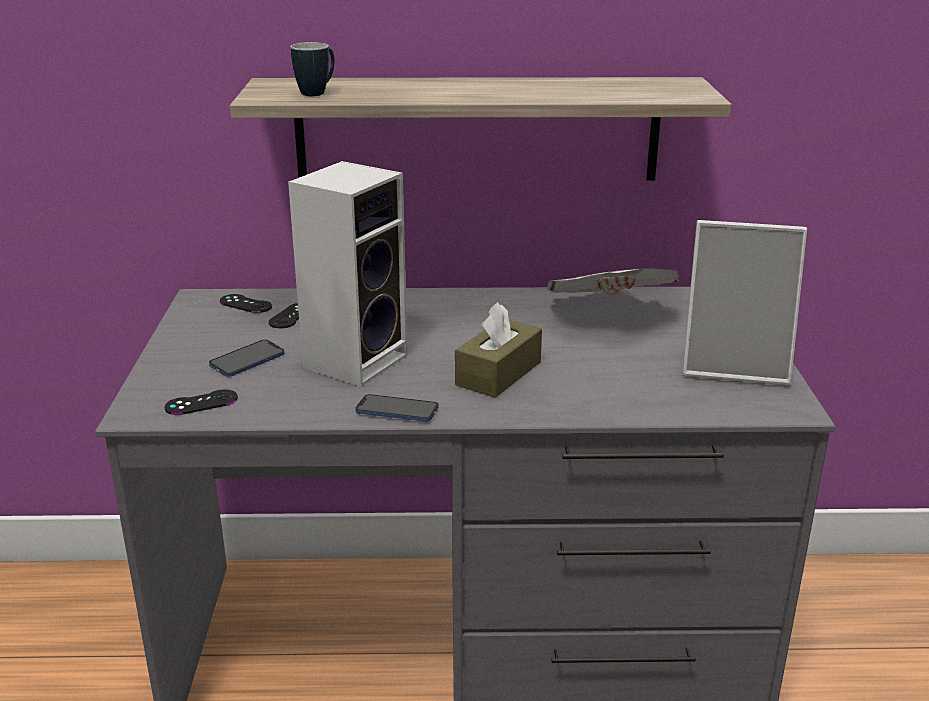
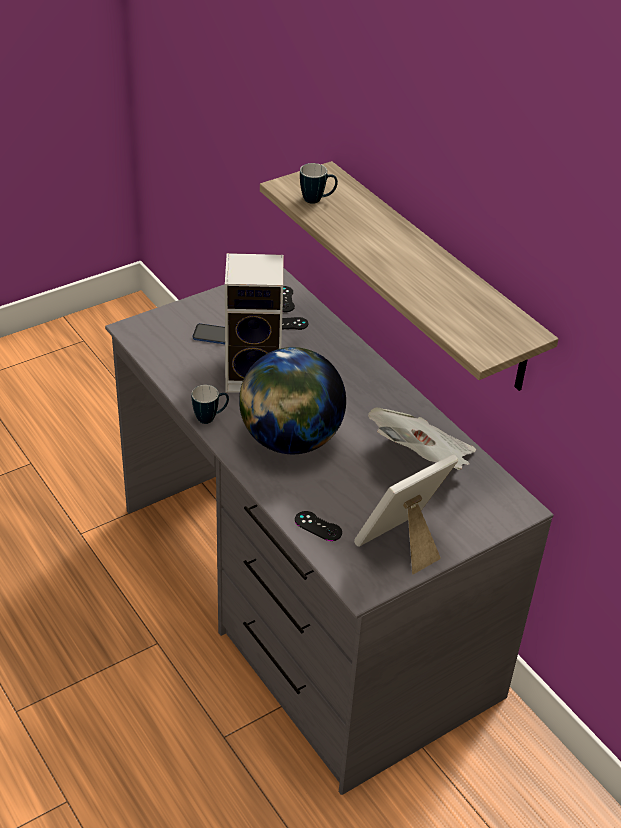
camera: 55 degrees right, 15 degrees up
(201, 403) = (158, 344): black game controller -> black game controller (318, 526)
(397, 410) = (210, 418): phone -> mug
(498, 373) = (290, 440): brown tissue box -> globe
(735, 365) = (402, 545): picture frame -> picture frame turned 75 degrees clockwise

